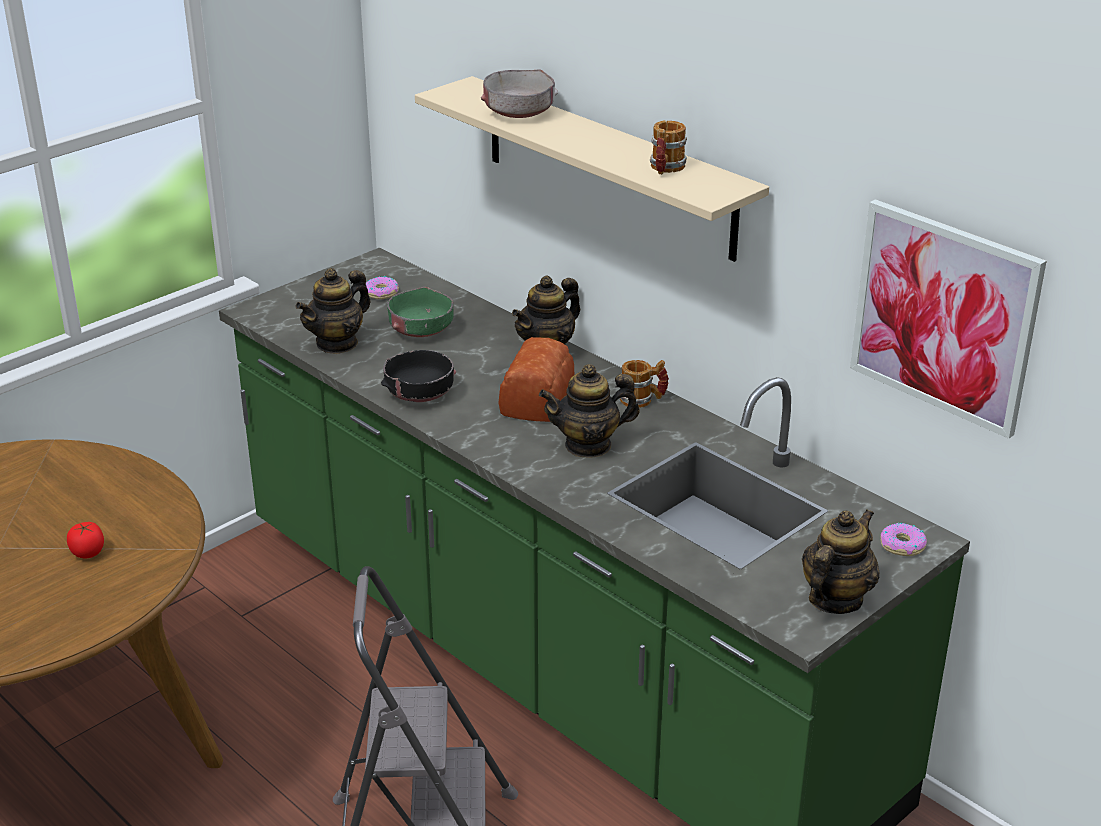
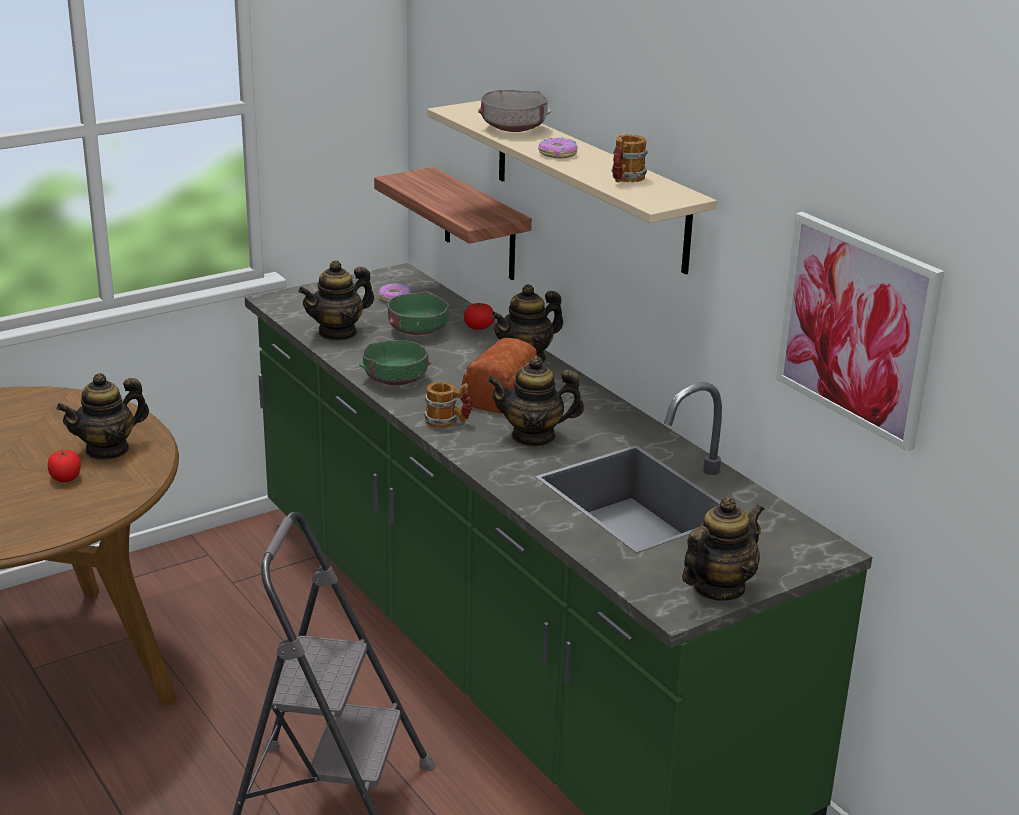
camera: 10 degrees right, 5 degrees down
(122, 511) = (108, 450): none -> teapot
(420, 394) = (396, 379): black bowl -> green bowl
(469, 208) = (480, 225): none -> shelf
(484, 319) = (479, 327): none -> tomato
(643, 400) = (600, 406): mug -> mug (448, 422)
(902, 546) = (802, 552): donut -> donut (557, 154)

